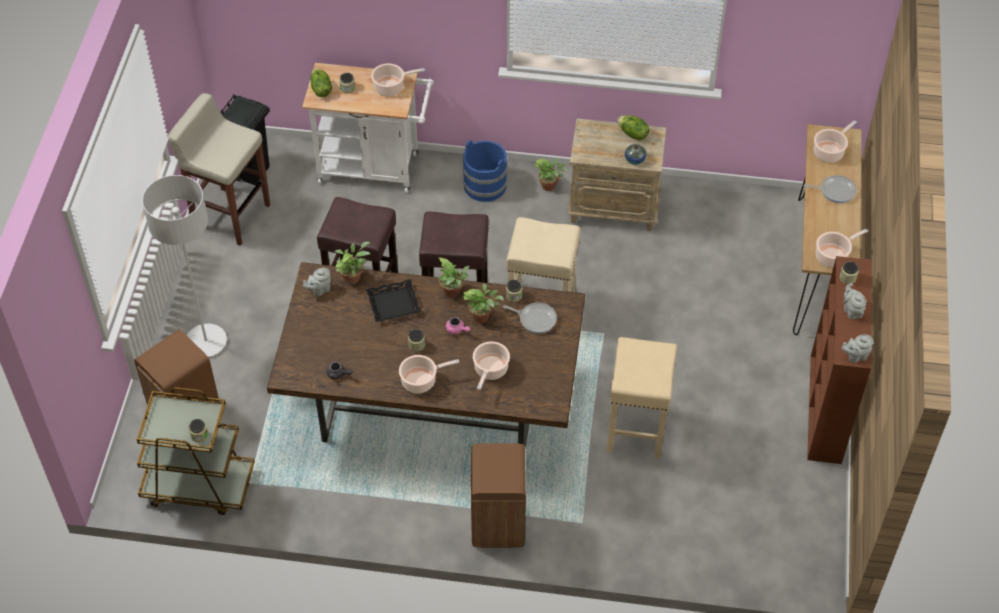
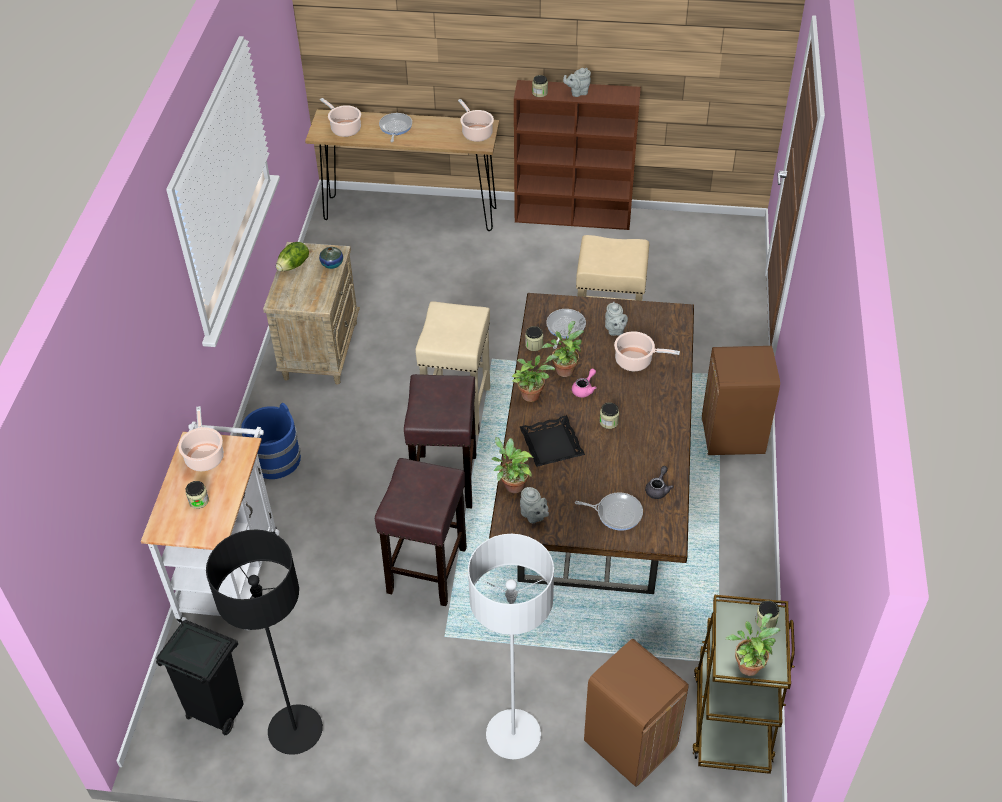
camera: 90 degrees left, 5 degrees down
(230, 215) = (295, 731): beige stool -> black floor lamp
(316, 344) = (616, 513): none -> frying pan
(320, 89) = (196, 530): lettuce -> none
(421, 381) = (657, 416): cooking pot -> none
(550, 186) = (283, 401): potted plant -> potted plant (748, 664)
(855, 356) = (628, 93): grey teapot -> grey teapot (615, 330)

